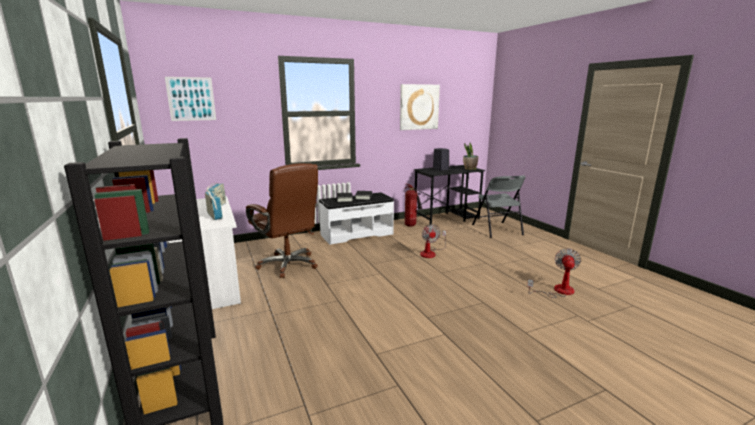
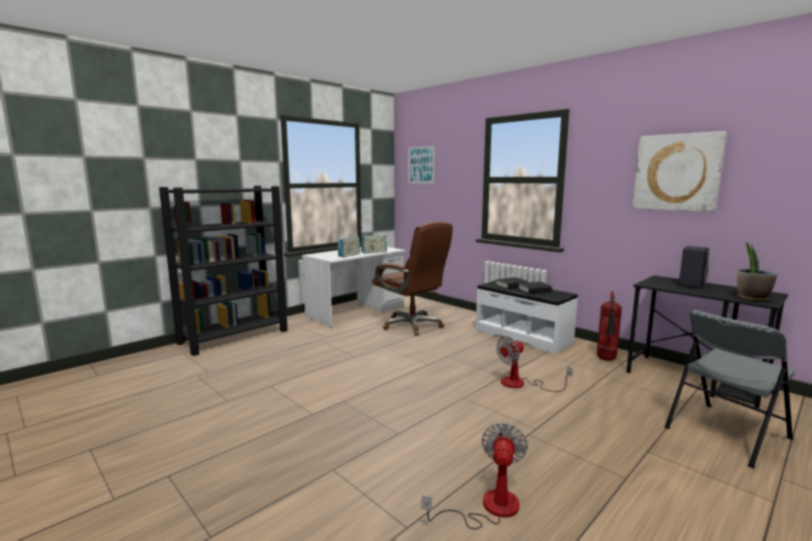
camera: 70 degrees right, 5 degrees down
(287, 264) = (411, 325): brown office chair -> brown office chair turned 75 degrees counterclockwise
(557, 291) = (488, 508): fan -> fan turned 75 degrees counterclockwise

